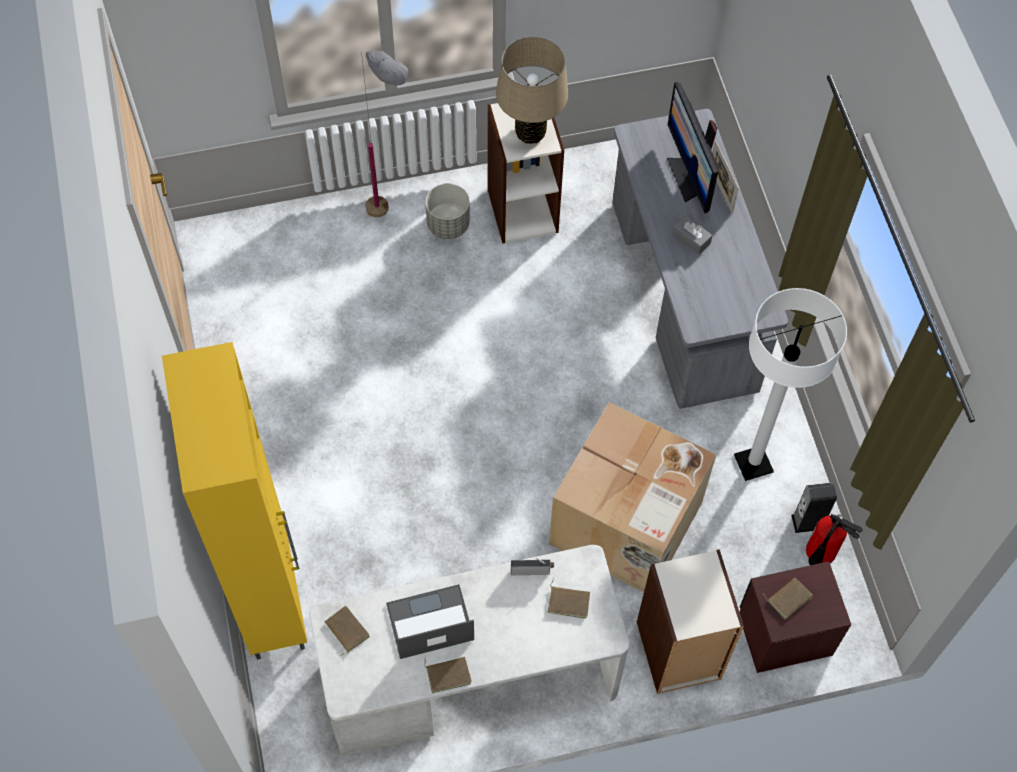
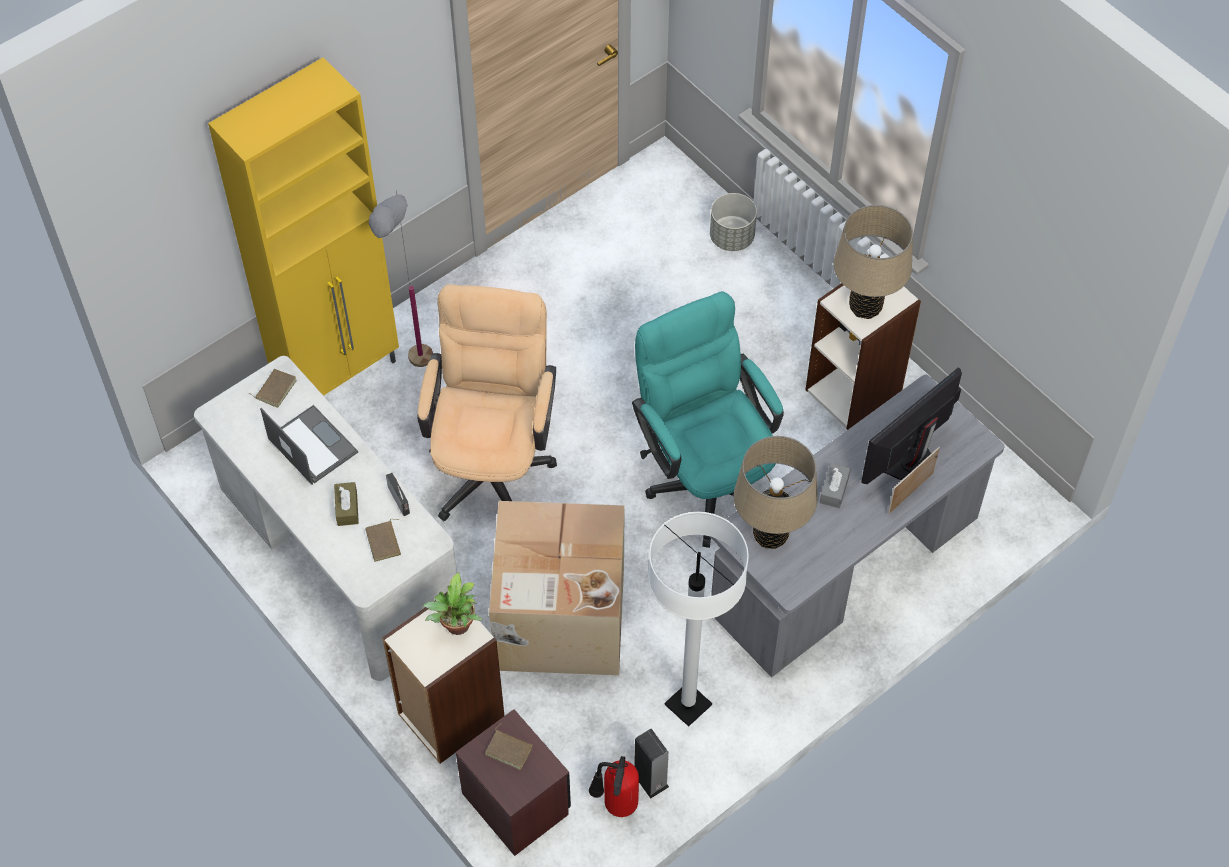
camera: 65 degrees right, 5 degrees down
(392, 222) = (771, 293): grey floor lamp -> grey floor lamp (416, 378)
(442, 509) = (493, 463): none -> beige office chair
(448, 224) = (797, 337): grey planter -> grey planter (732, 237)
(448, 674) = (271, 479): brown book -> none
(516, 619) = (347, 508): none -> brown tissue box
(545, 353) = (705, 476): none -> turquoise office chair
(692, 576) = (456, 627): none -> potted plant
(711, 302) = (770, 535): none -> beige table lamp

